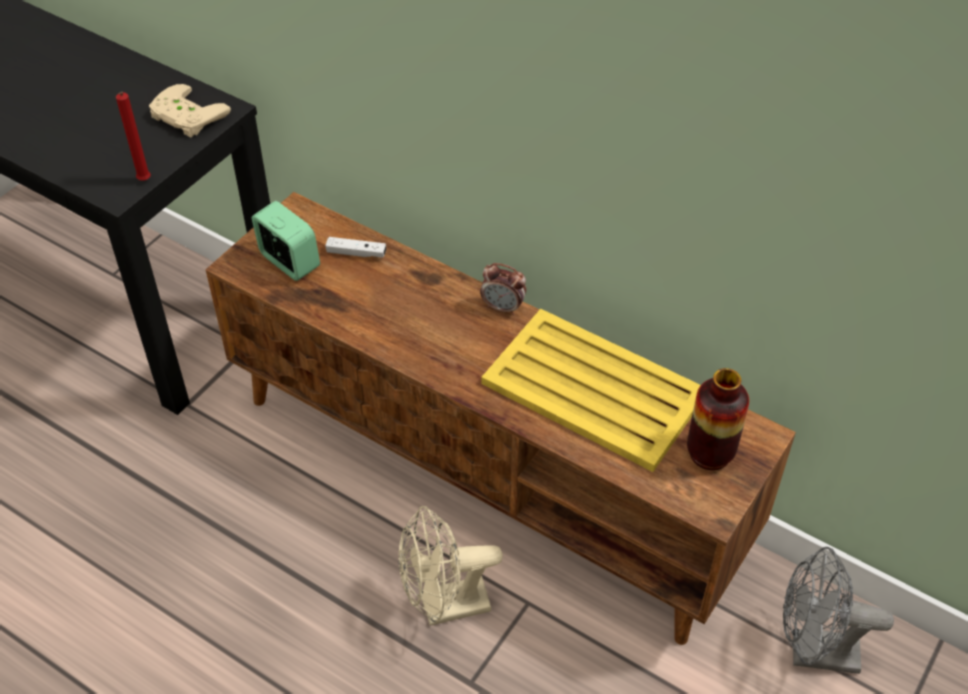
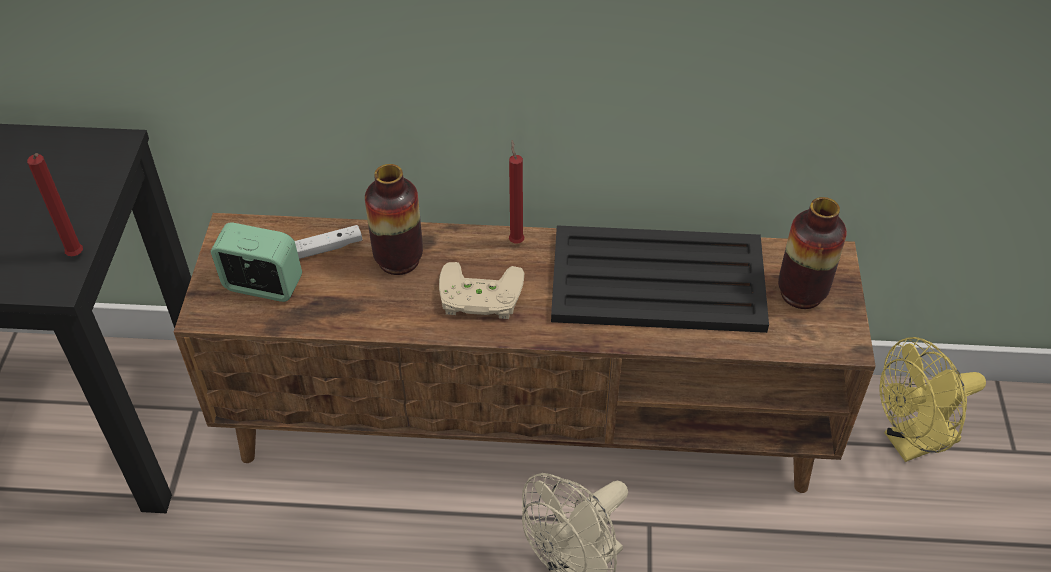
camera: 30 degrees left, 0 degrees up
(185, 117) = (72, 170): beige game controller -> beige game controller (479, 299)
(401, 284) = (398, 259): none -> vase
(503, 307) = (516, 240): alarm clock -> red candle
(595, 391) = (660, 281): yellow tray -> black tray
(813, 652) = (911, 443): grey fan -> yellow fan

